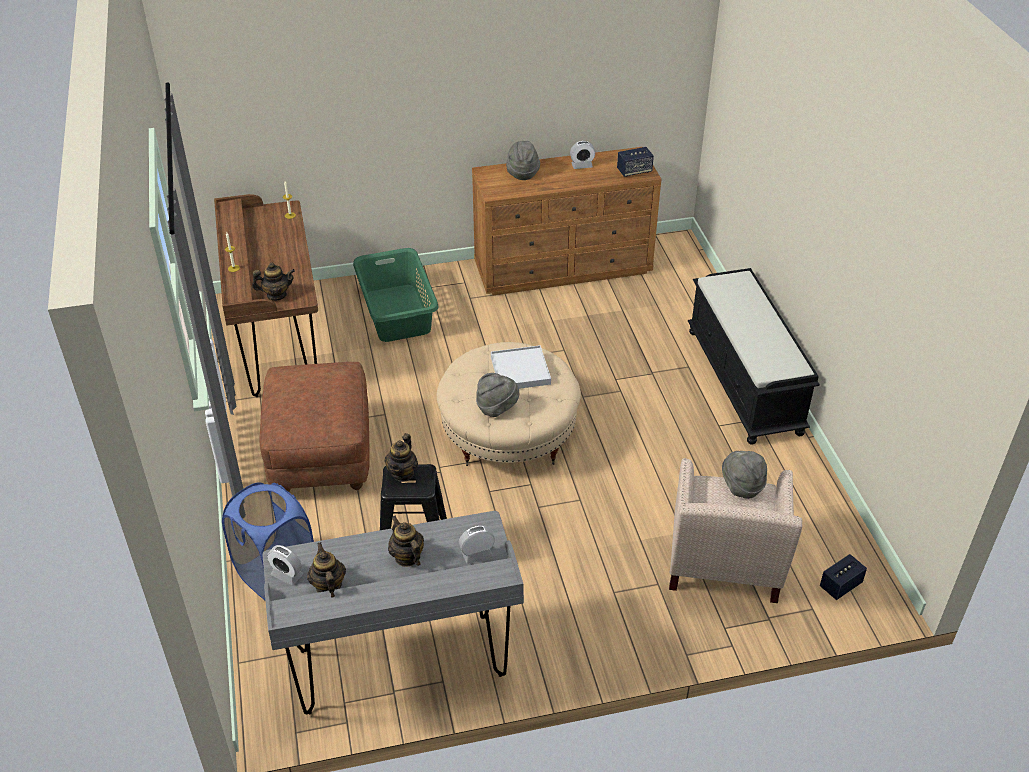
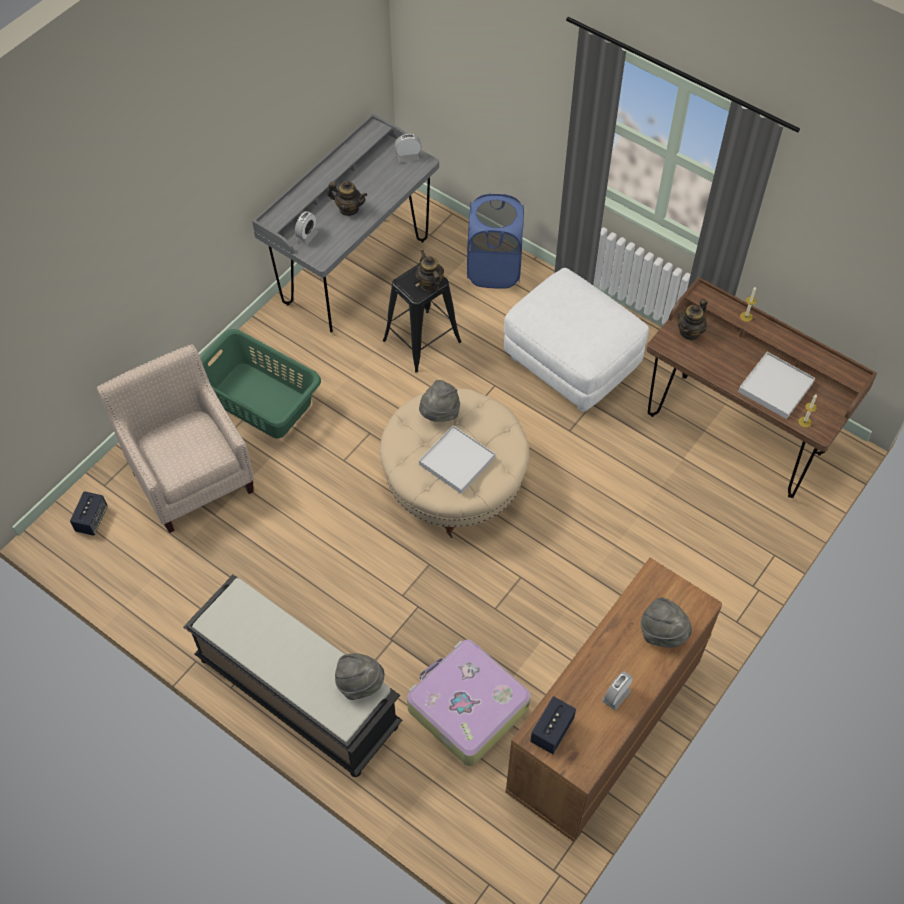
camera: 140 degrees right, 15 degrees up
(276, 238) = (776, 387): none -> white tray
(321, 455) = (572, 364): brown ottoman -> white ottoman
(328, 586) = (376, 166): teapot -> none
(397, 312) = (686, 542): green laundry basket -> green laundry basket (260, 401)
(636, 317) = (466, 708): none -> suitcase
(742, 486) = (188, 466): grey hat -> grey hat (360, 683)

